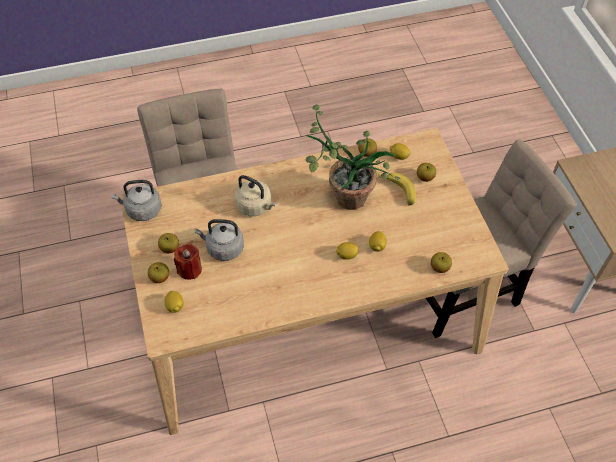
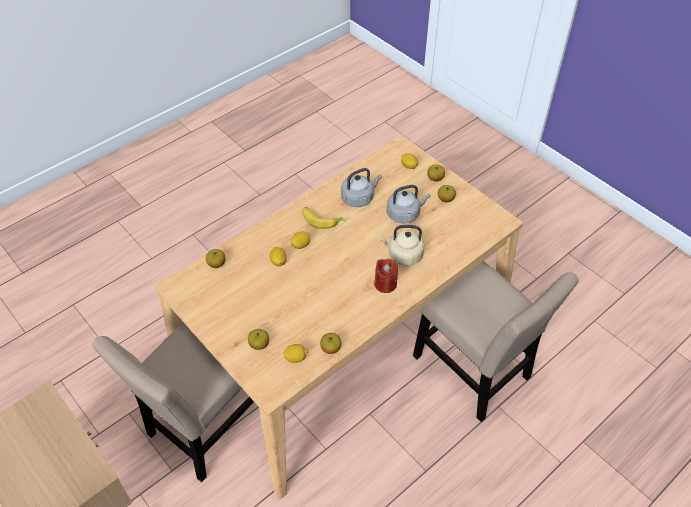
camera: 155 degrees right, 5 degrees down
(142, 210) = (493, 217): grey kettle -> grey kettle (359, 198)
(189, 269) = (418, 191): red candle -> red candle (385, 284)
(342, 195) = (332, 295): potted plant -> none
(397, 191) = (281, 318): banana -> banana (322, 220)

